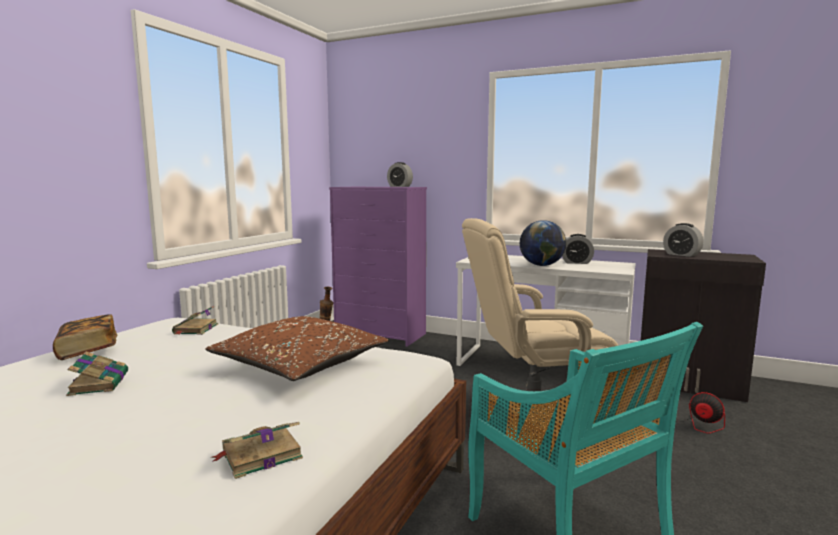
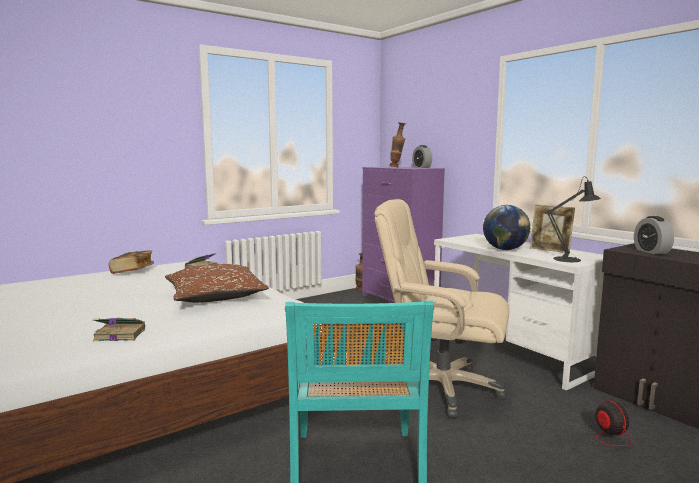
camera: 30 degrees right, 0 degrees up
(99, 383) = (110, 288): book -> none
(373, 186) = (397, 167): none -> vase
(576, 262) = (550, 250): alarm clock -> picture frame
(612, 269) = (571, 259): none -> black table lamp

